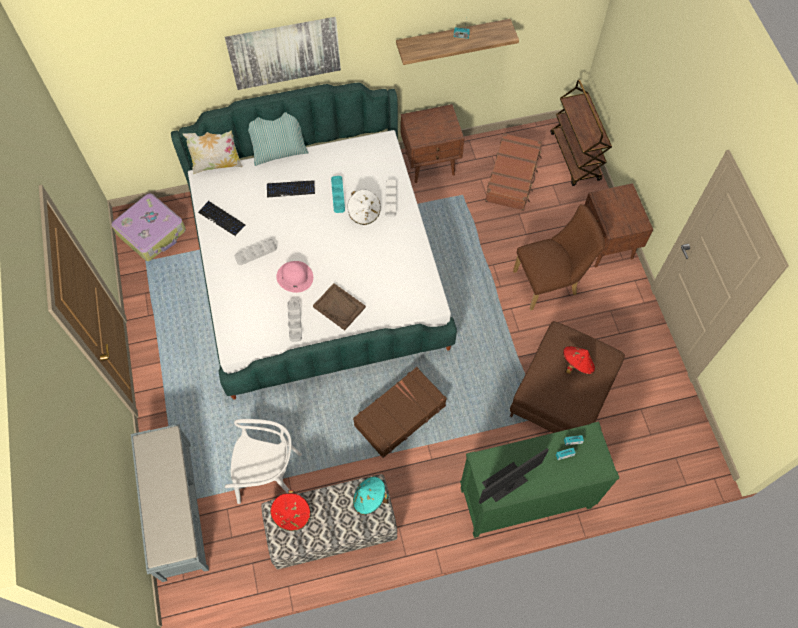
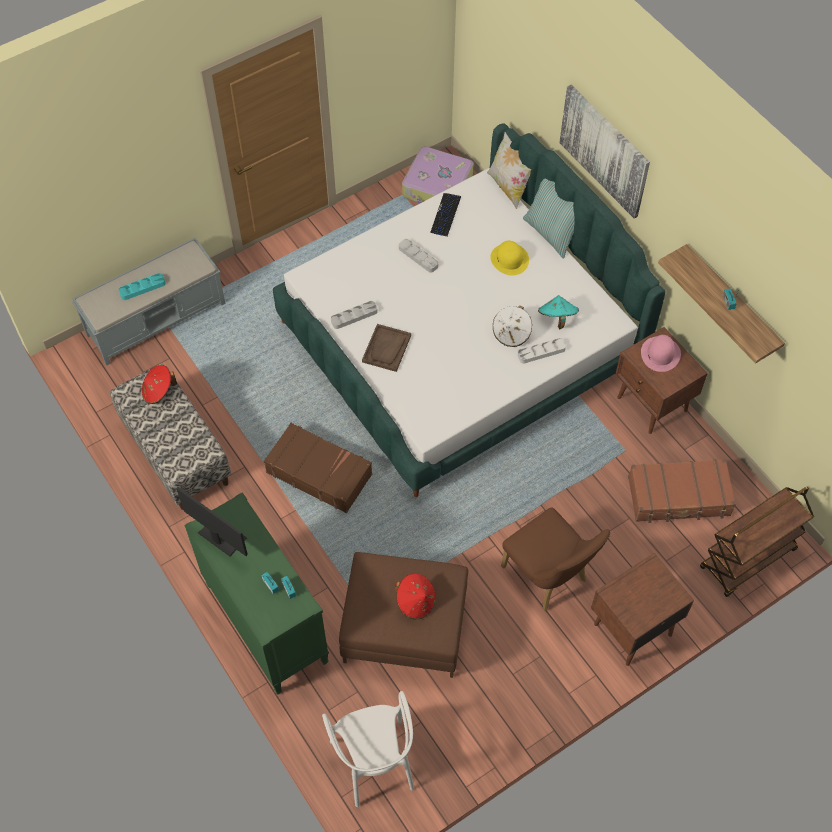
camera: 70 degrees right, 5 degrees down
(268, 475) = (214, 379): white chair -> white chair (374, 762)
(291, 189) = (509, 259): keyboard -> yellow hat
(294, 277) = (405, 298): pink hat -> pink hat (660, 353)
(338, 195) = (522, 303): turquoise tray -> turquoise tray (142, 288)
(369, 499) = (195, 451): turquoise hat -> turquoise hat (557, 318)

